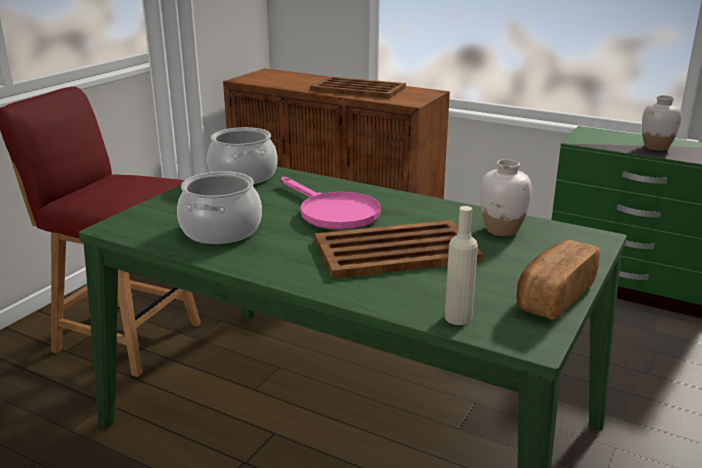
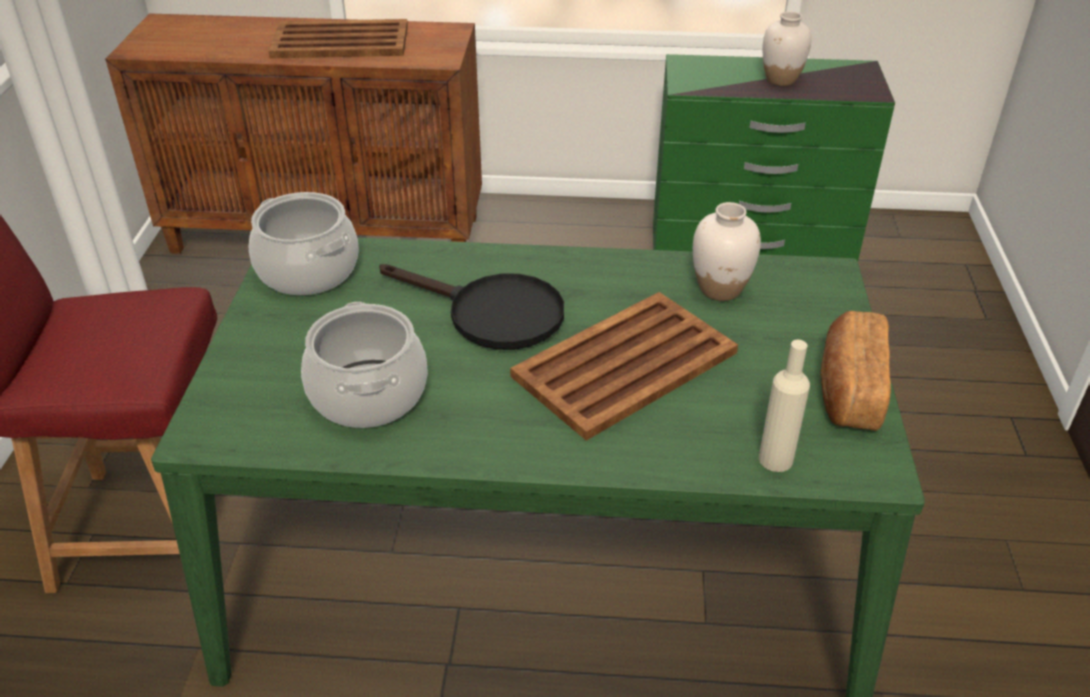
camera: 25 degrees left, 15 degrees up
(332, 212) = (491, 313): pink frying pan -> black frying pan

